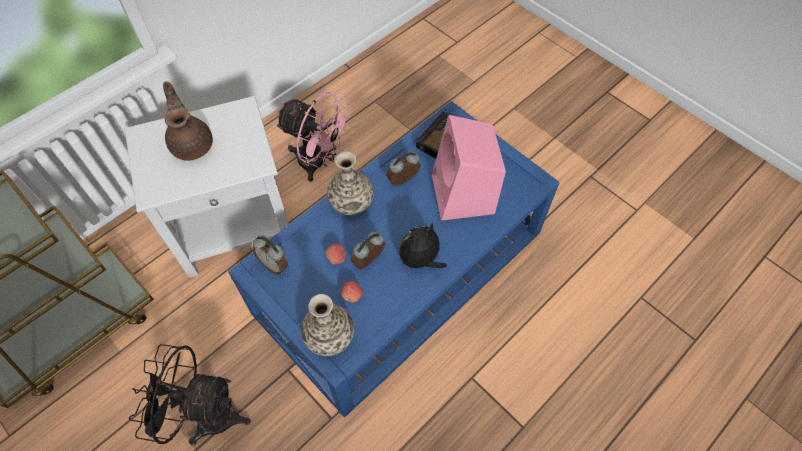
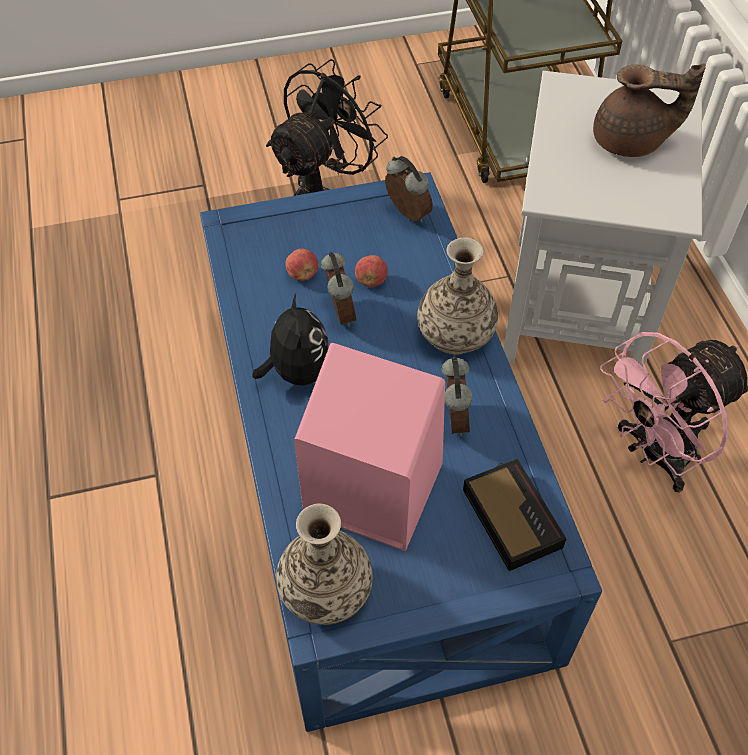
camera: 120 degrees right, 5 degrees down
(274, 265) = (406, 214): alarm clock -> alarm clock turned 75 degrees clockwise
(329, 336) = (265, 230): vase -> vase (325, 590)

